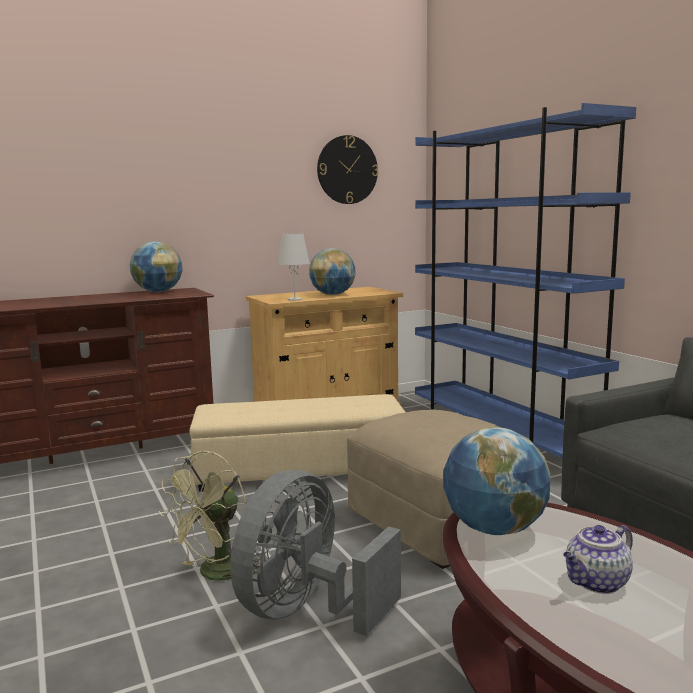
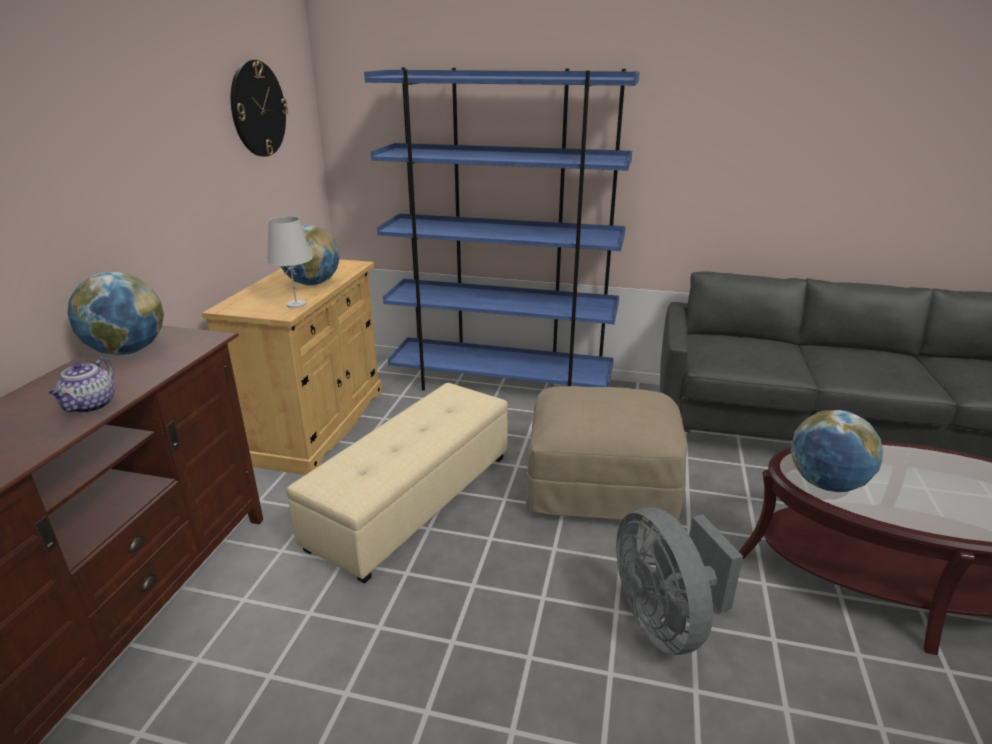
camera: 50 degrees left, 15 degrees up
(216, 574) = (555, 648): green fan -> none
(596, 583) = (921, 490): teapot -> teapot (90, 406)

